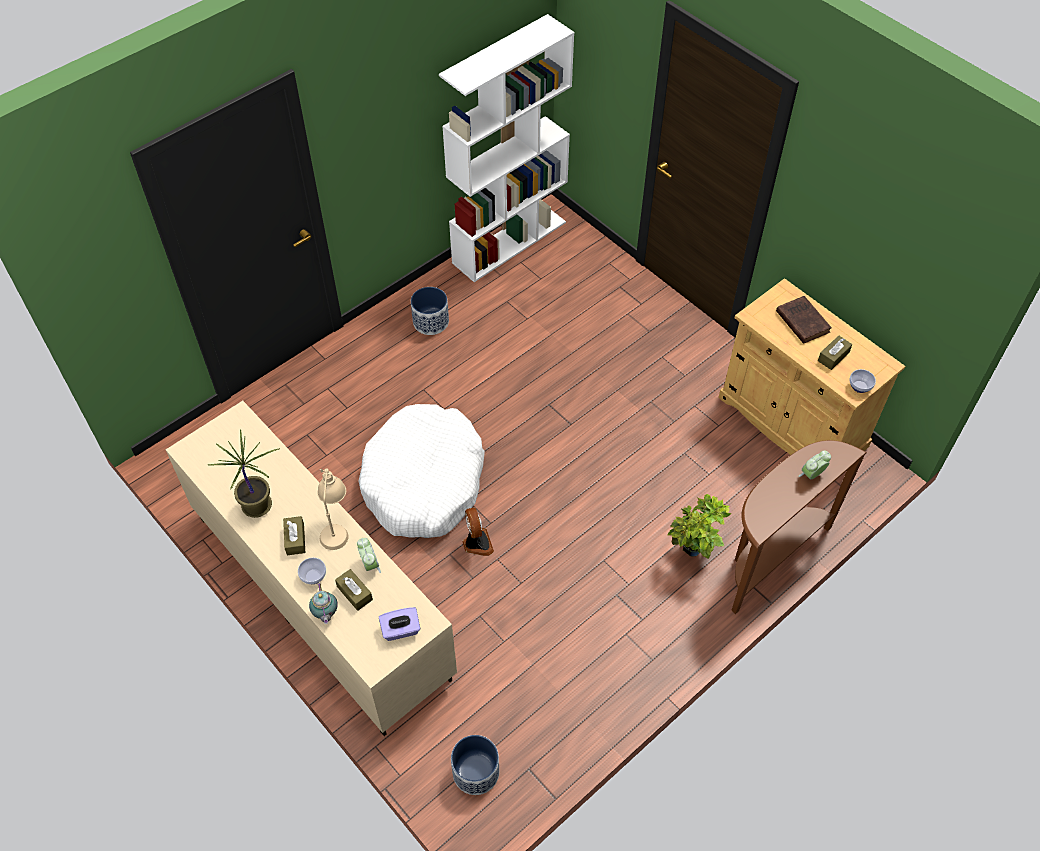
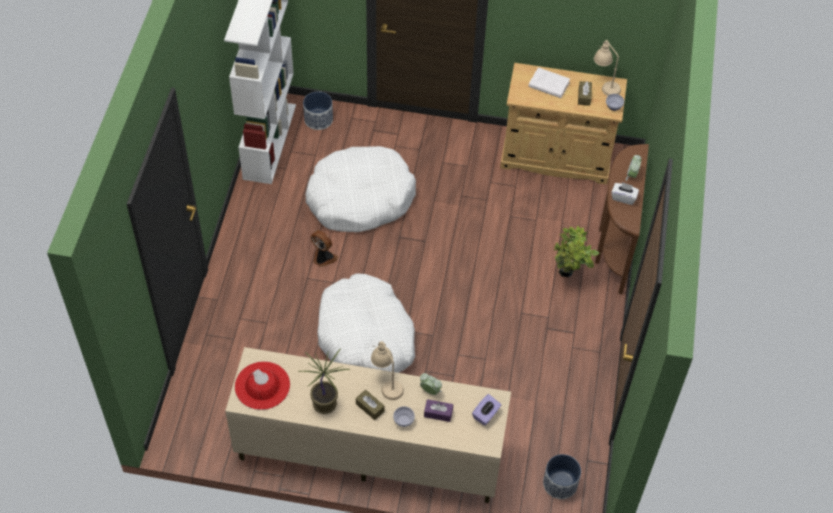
camera: 40 degrees left, 0 degrees up
(220, 448) = (262, 386): none -> red hat
(325, 614) = (433, 436): teapot -> none
(354, 593) = (438, 413): brown tissue box -> purple tissue box
(431, 321) = (267, 229): planter -> planter (318, 119)
(476, 543) = (436, 353): fan -> fan (323, 258)
(545, 344) = (360, 198): none -> white dog bed
(777, 493) = (623, 197): none -> white tissue box
(801, 321) = (548, 84): brown book -> white book
(870, 357) = (604, 85): none -> beige table lamp

